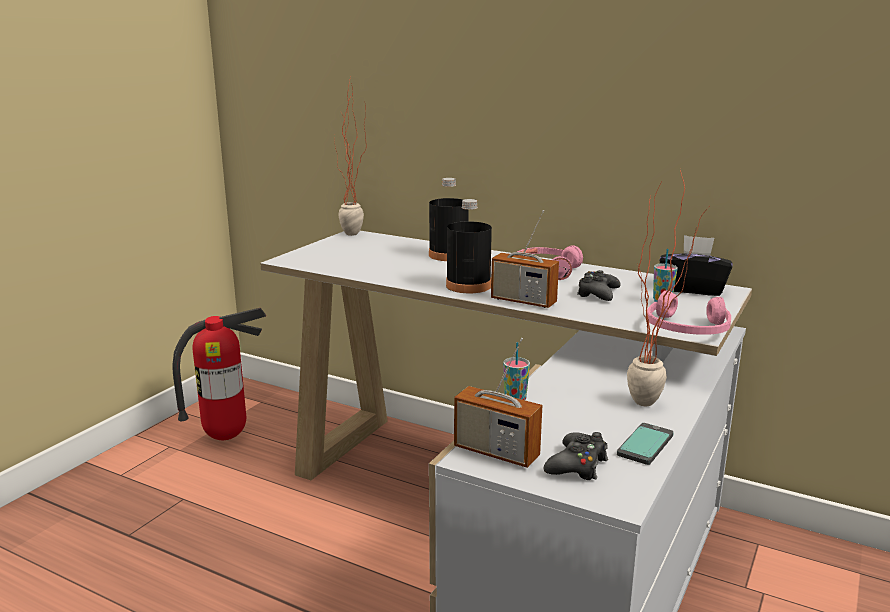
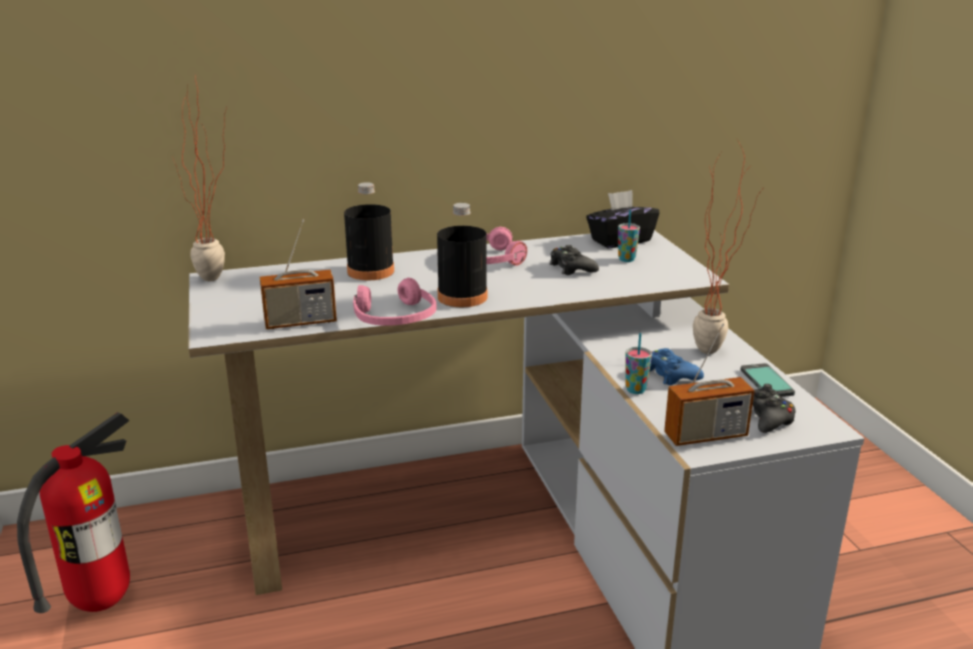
camera: 45 degrees left, 5 degrees up
(523, 301) = (537, 295): radio -> radio (300, 322)
(569, 404) = (670, 374): none -> blue game controller
(687, 329) = (687, 277): pink headphones -> pink headphones (394, 317)

